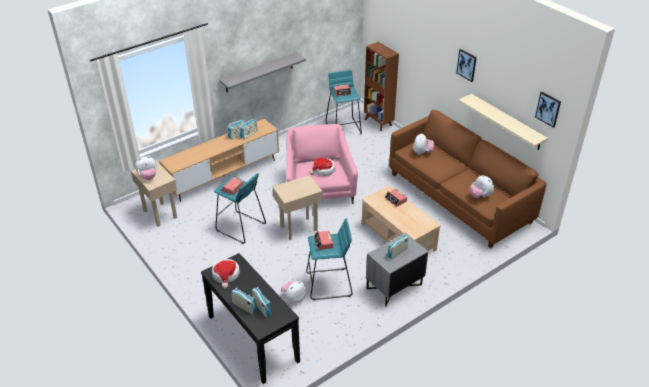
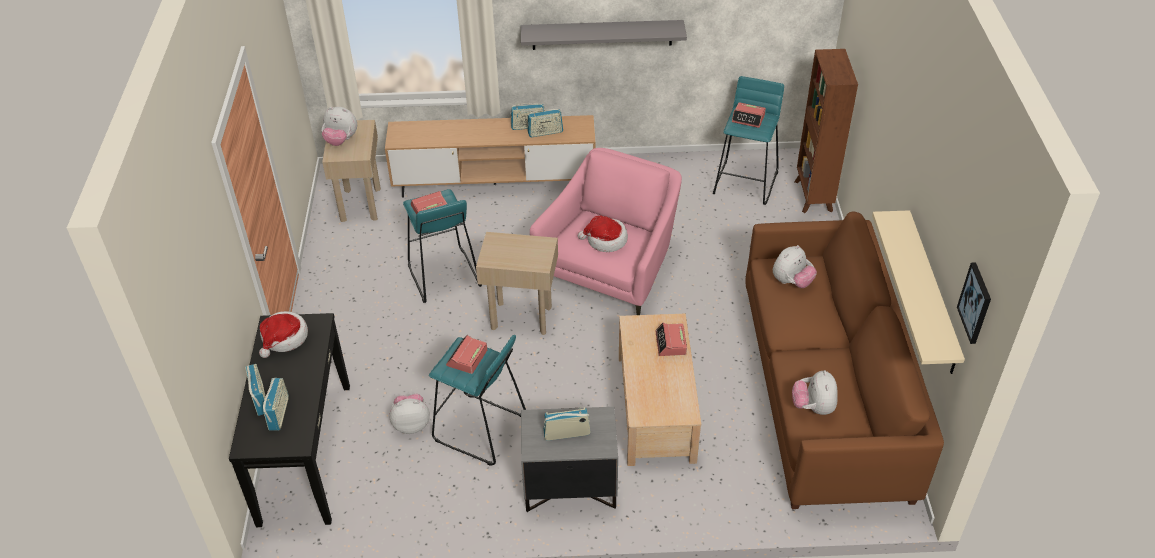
camera: 35 degrees right, 5 degrees up
(467, 65) = (915, 152): picture -> none

